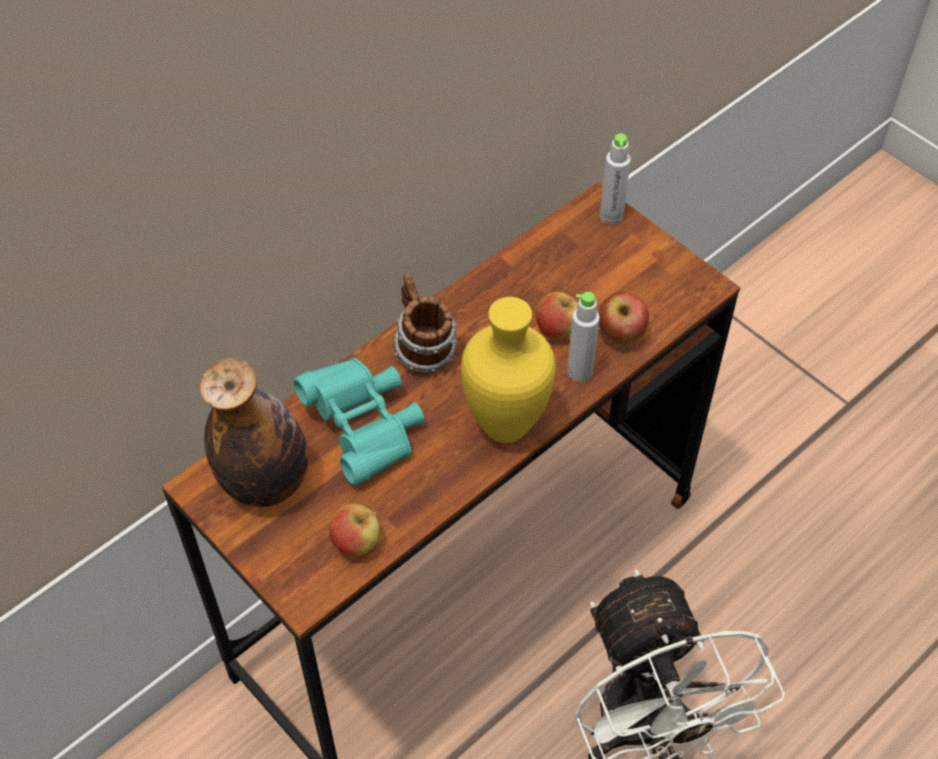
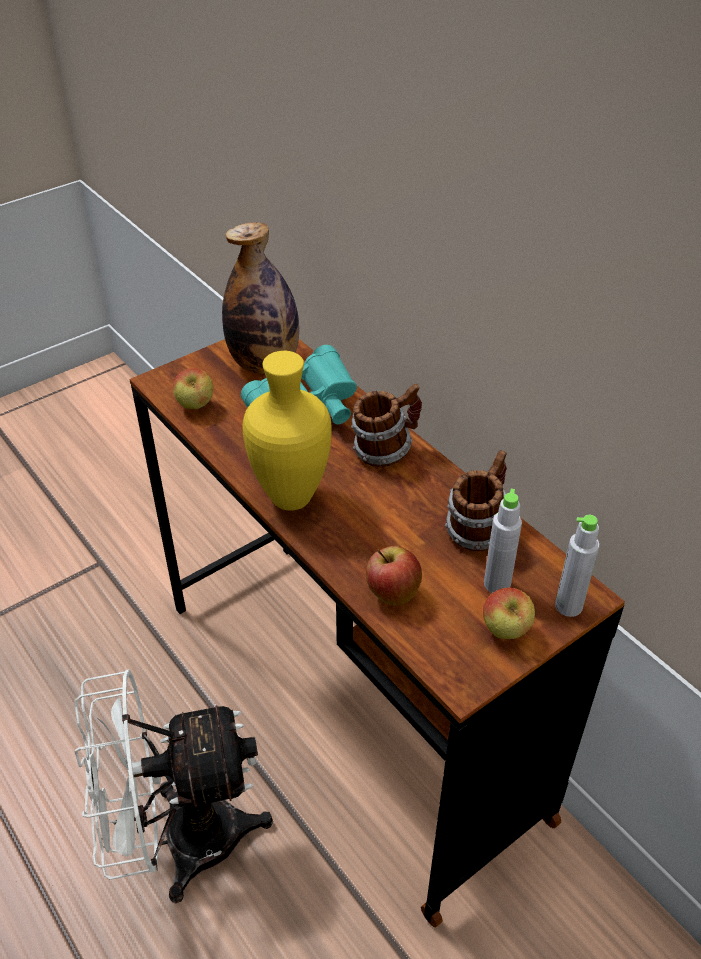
camera: 95 degrees right, 10 degrees down
(529, 275) = (477, 529): none -> mug
(557, 331) = (402, 544): apple -> apple (505, 631)
(579, 371) = (348, 556): grey bottle -> grey bottle (497, 584)

